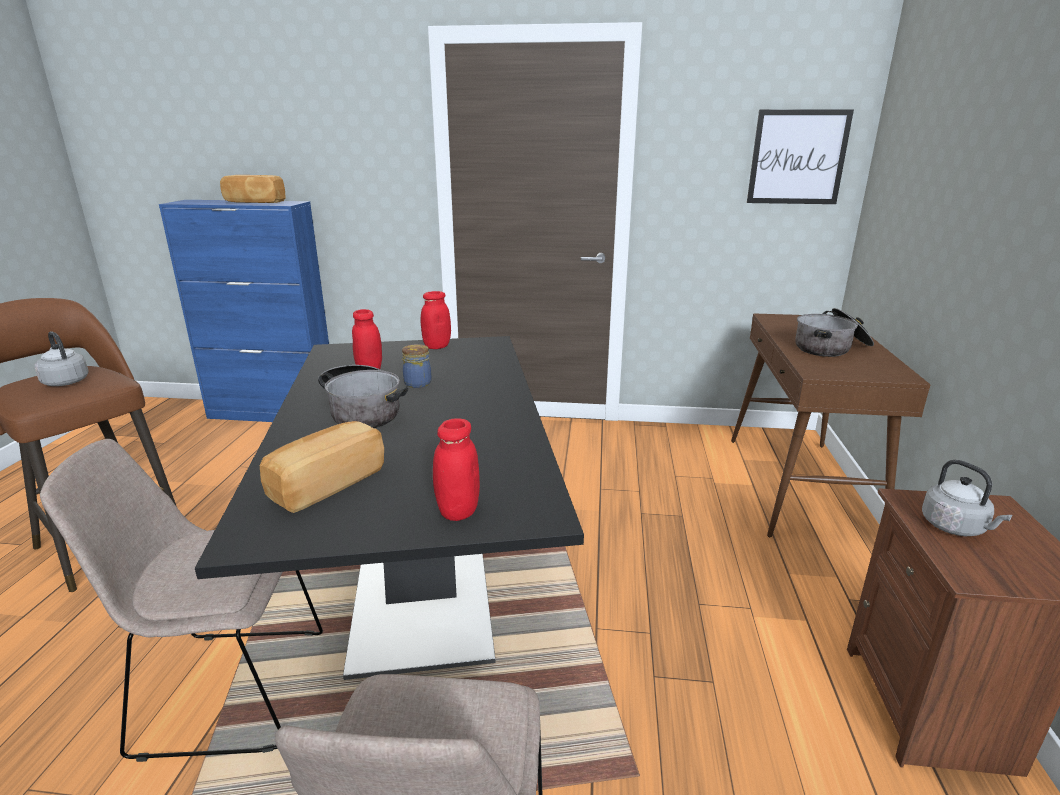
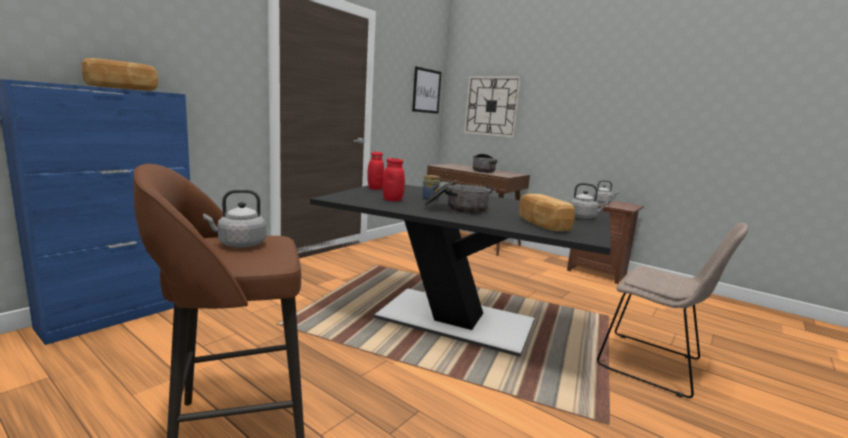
camera: 60 degrees left, 10 degrees down
(226, 690) = (501, 394): beige chair -> none
(458, 511) = (583, 217): red jar -> grey kettle
(918, 193) = (491, 106): none -> wall clock

